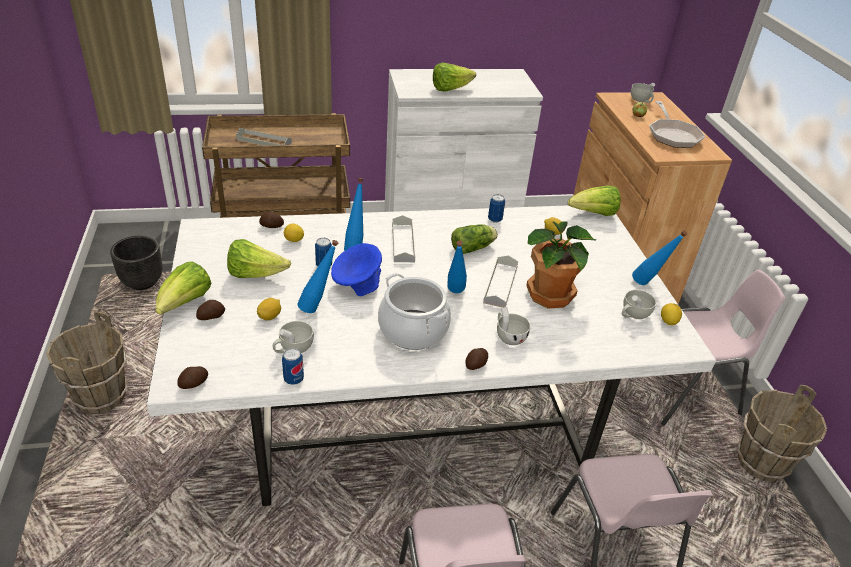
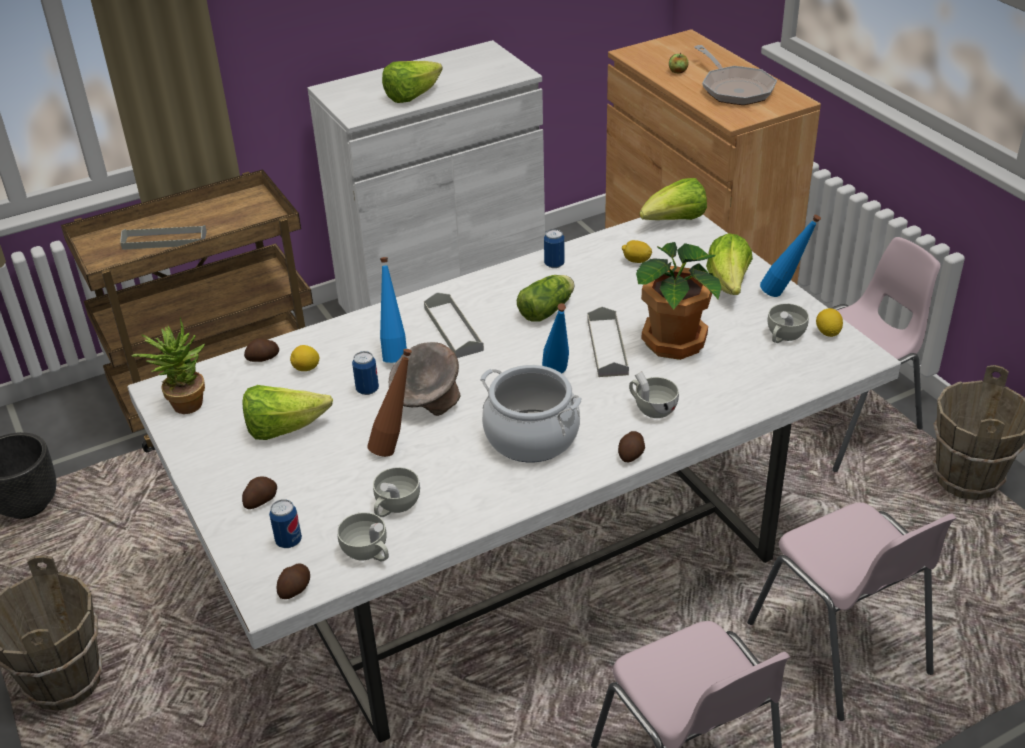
camera: 15 degrees left, 0 degrees up
(185, 303) = (214, 495): lettuce -> lettuce (728, 285)
(206, 239) = (183, 402): none -> potted plant
(270, 316) = (338, 476): lemon -> none
(293, 379) = (419, 543): can -> can (288, 541)
(318, 308) = (395, 446): blue bottle -> brown bottle
(357, 285) = (427, 403): blue bowl -> grey bowl
(641, 101) = (671, 49): white cup -> white cup (368, 553)

